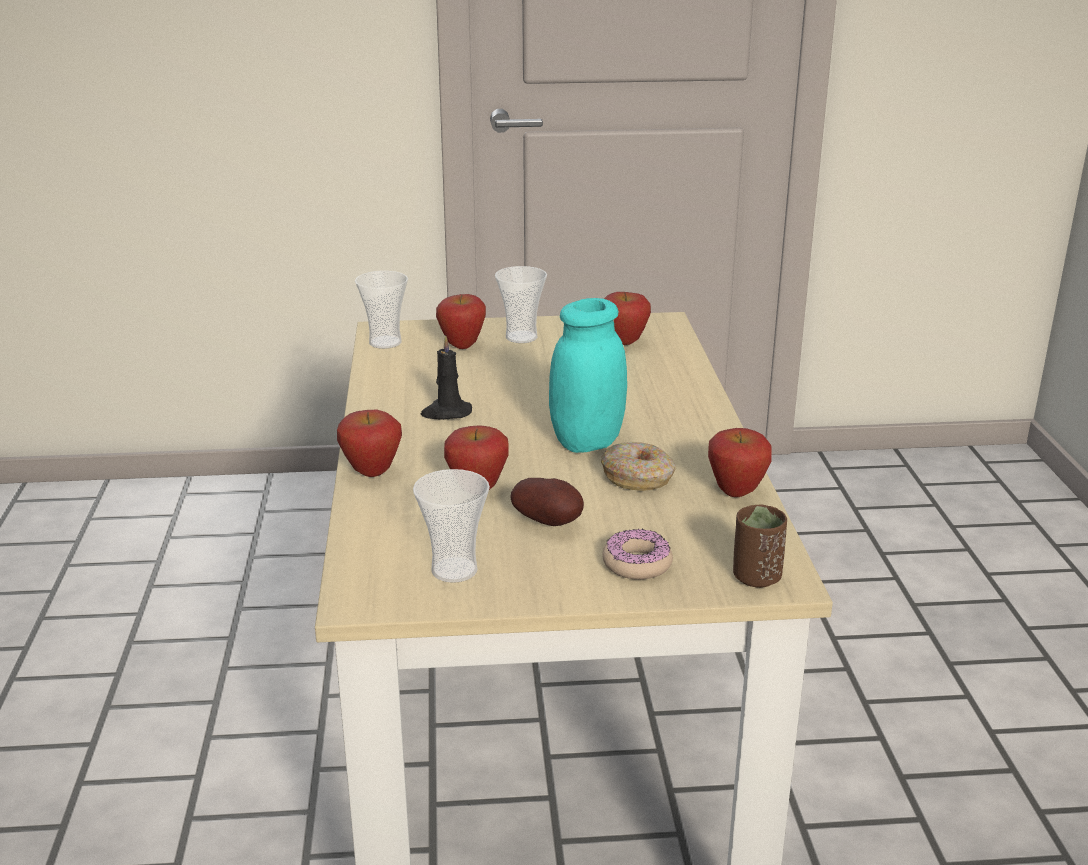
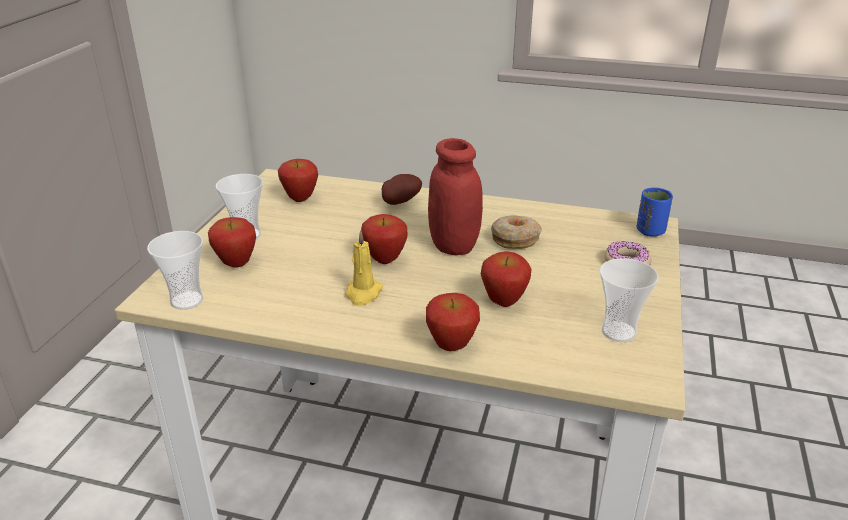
camera: 70 degrees left, 5 degrees up
(446, 413) = (363, 293): black candle -> yellow candle
(550, 523) = (564, 282): potato -> potato (399, 202)
(587, 442) = (454, 246): turquoise jar -> red jar
(736, 493) = (550, 214): apple -> apple (385, 260)
(756, 577) = (650, 231): brown cup -> blue cup

